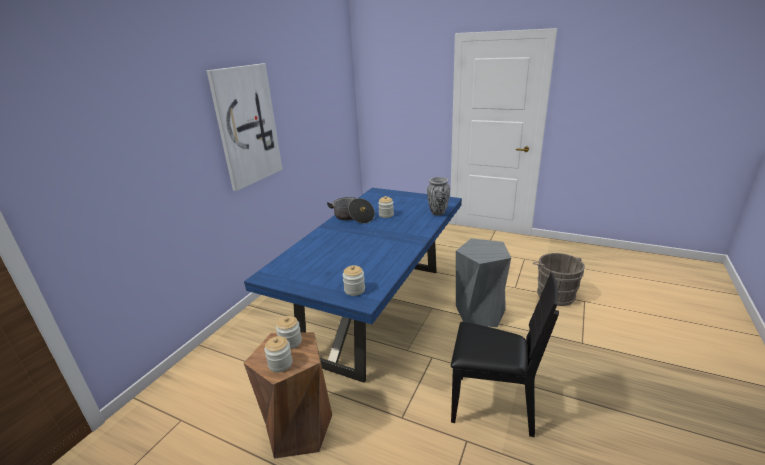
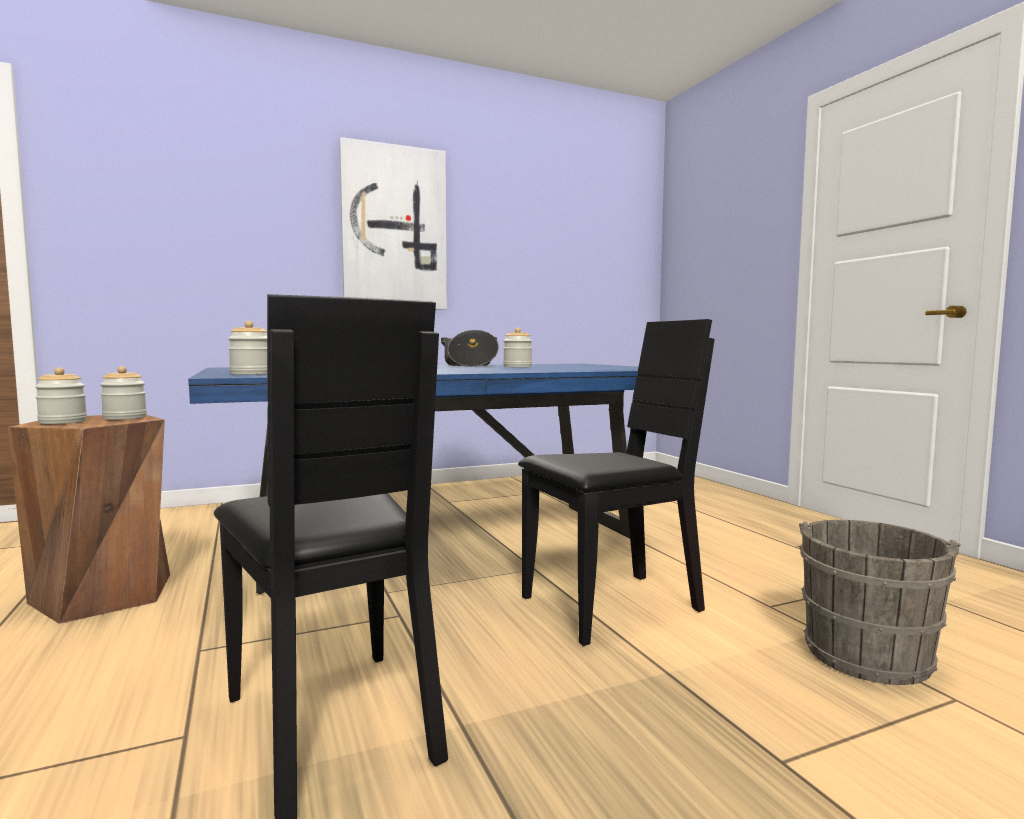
camera: 40 degrees right, 20 degrees down
(438, 213) = (601, 370): vase -> none
(480, 312) = (610, 605): grey stool -> black chair

